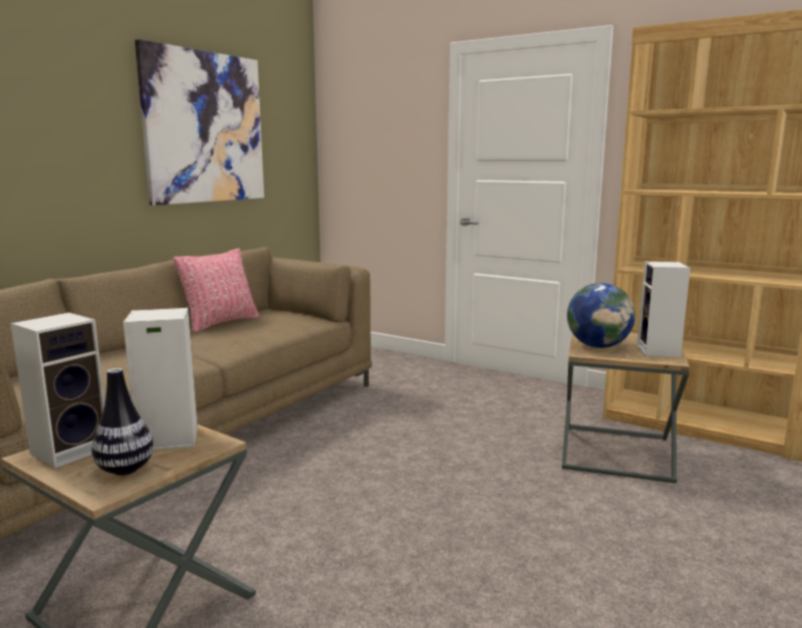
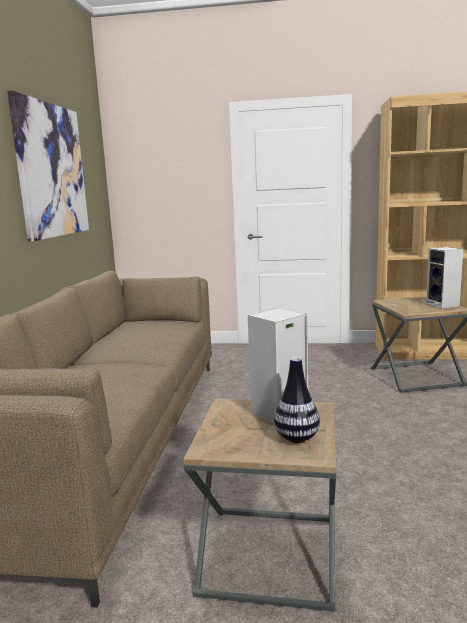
camera: 25 degrees left, 0 degrees up
(72, 449) = (226, 438): speaker -> none
(221, 323) = (113, 337): pink pillow -> none
(598, 346) = (407, 307): globe -> none

